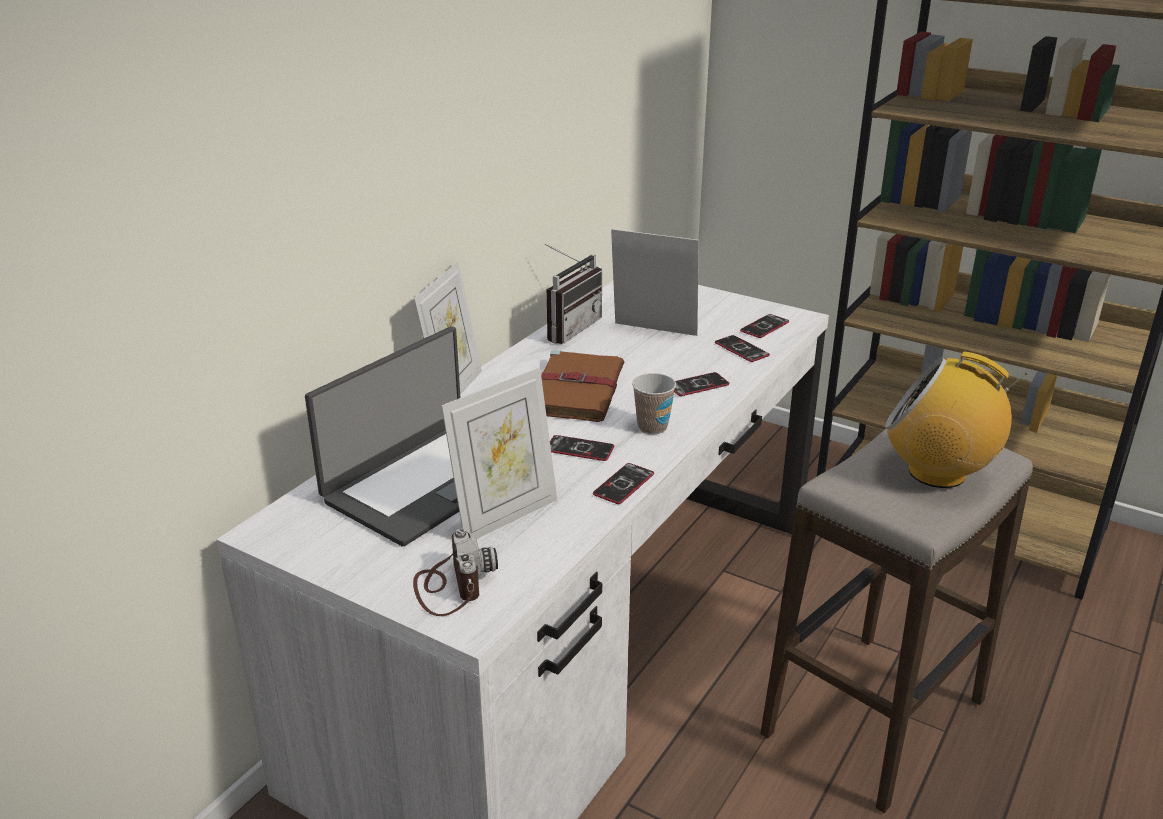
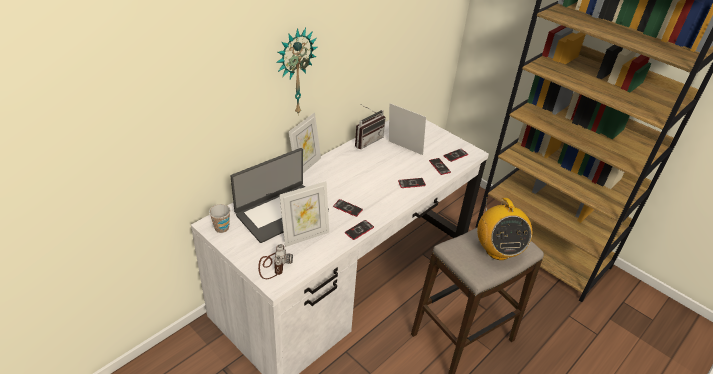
camera: 10 degrees right, 10 degrees up
(412, 158) = (295, 72): none -> wall clock
(577, 389) = (358, 176): brown book -> none
(652, 427) = (383, 202): cup -> cup (222, 228)
(938, 472) = (497, 250): radio -> radio turned 135 degrees counterclockwise

